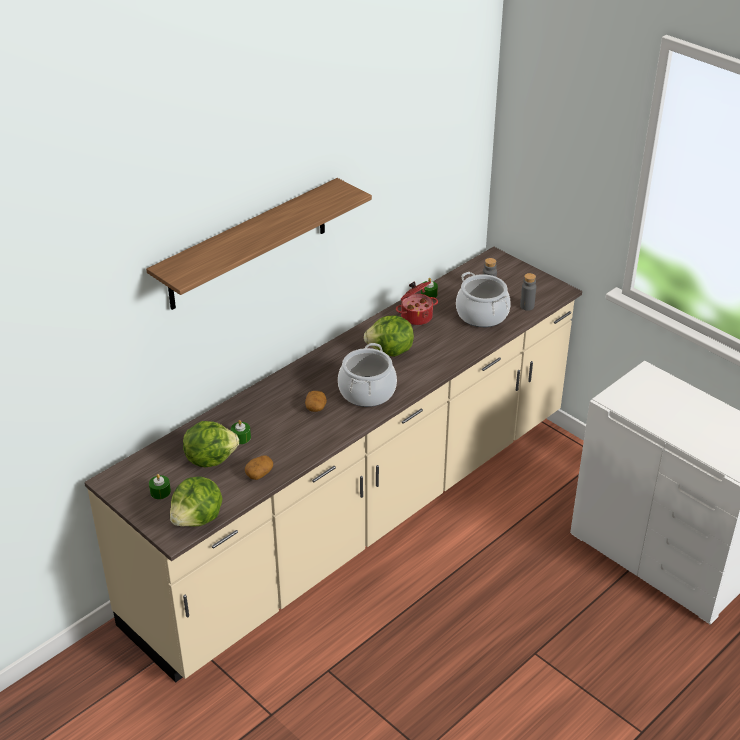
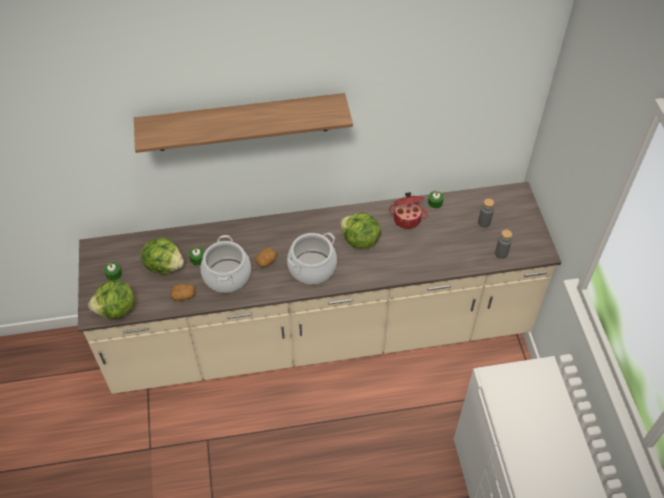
camera: 35 degrees right, 15 degrees up
(482, 314) = (458, 243): cooking pot -> cooking pot (227, 275)

